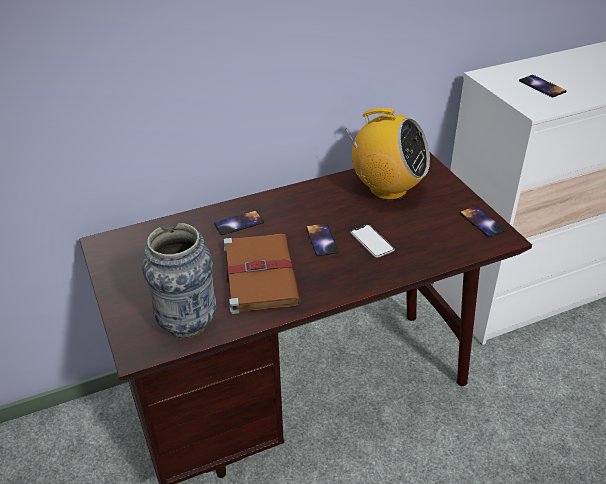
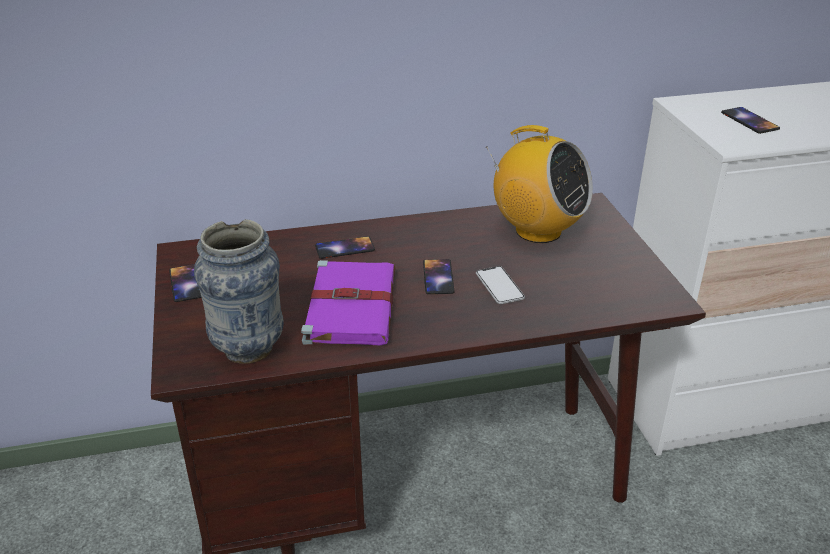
camera: 10 degrees right, 5 degrees down
(259, 274) = (351, 305): brown book -> purple book
(481, 222) = (647, 280): phone -> phone (186, 283)

